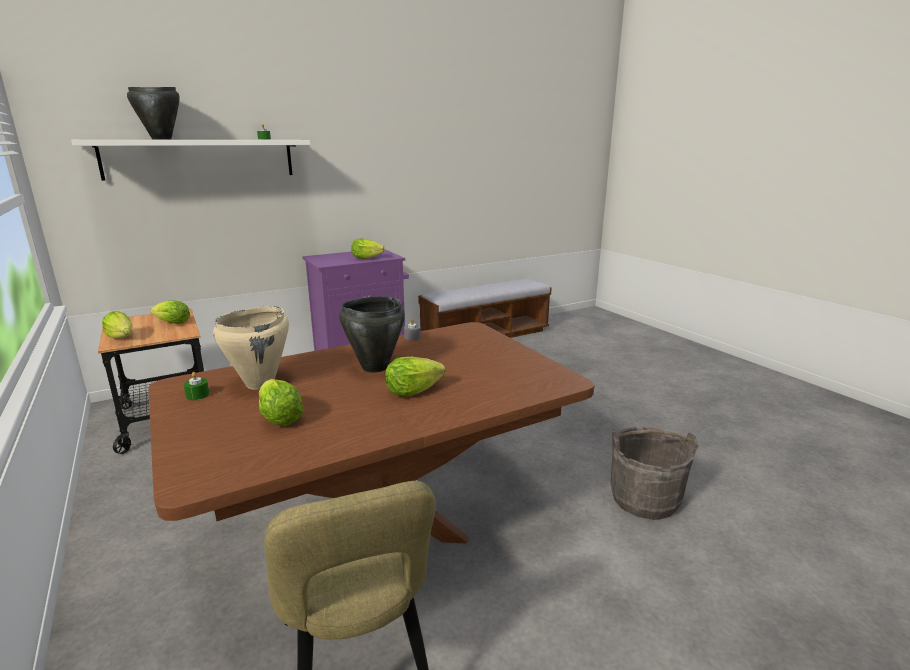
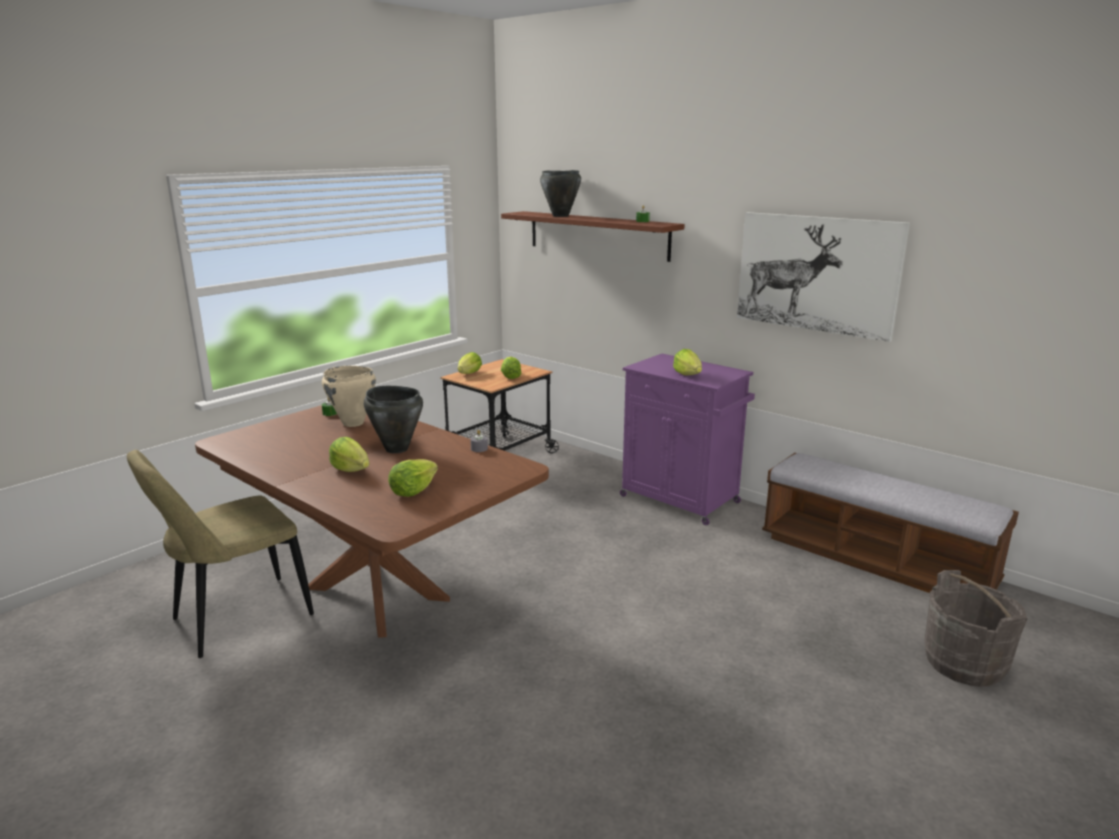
camera: 70 degrees right, 0 degrees up
(201, 158) = (597, 235): white shelf -> brown shelf
(280, 418) = (298, 441): lettuce -> lettuce (413, 491)
(412, 168) = (817, 274): none -> picture
(644, 499) = (493, 757): grey bucket -> grey bucket (963, 663)

